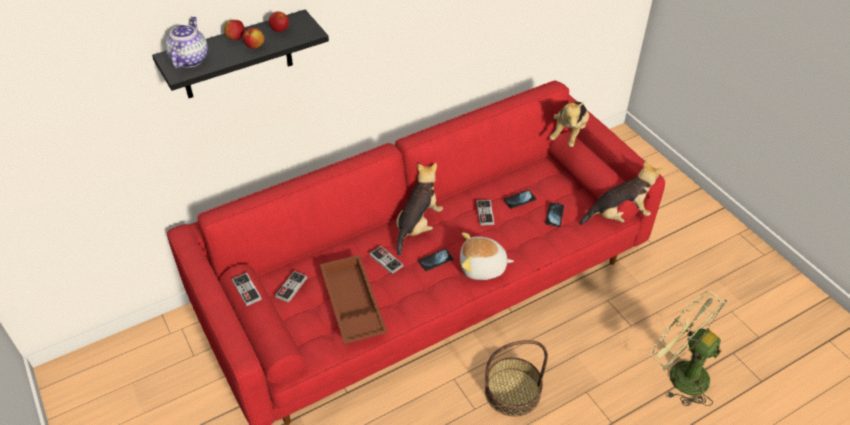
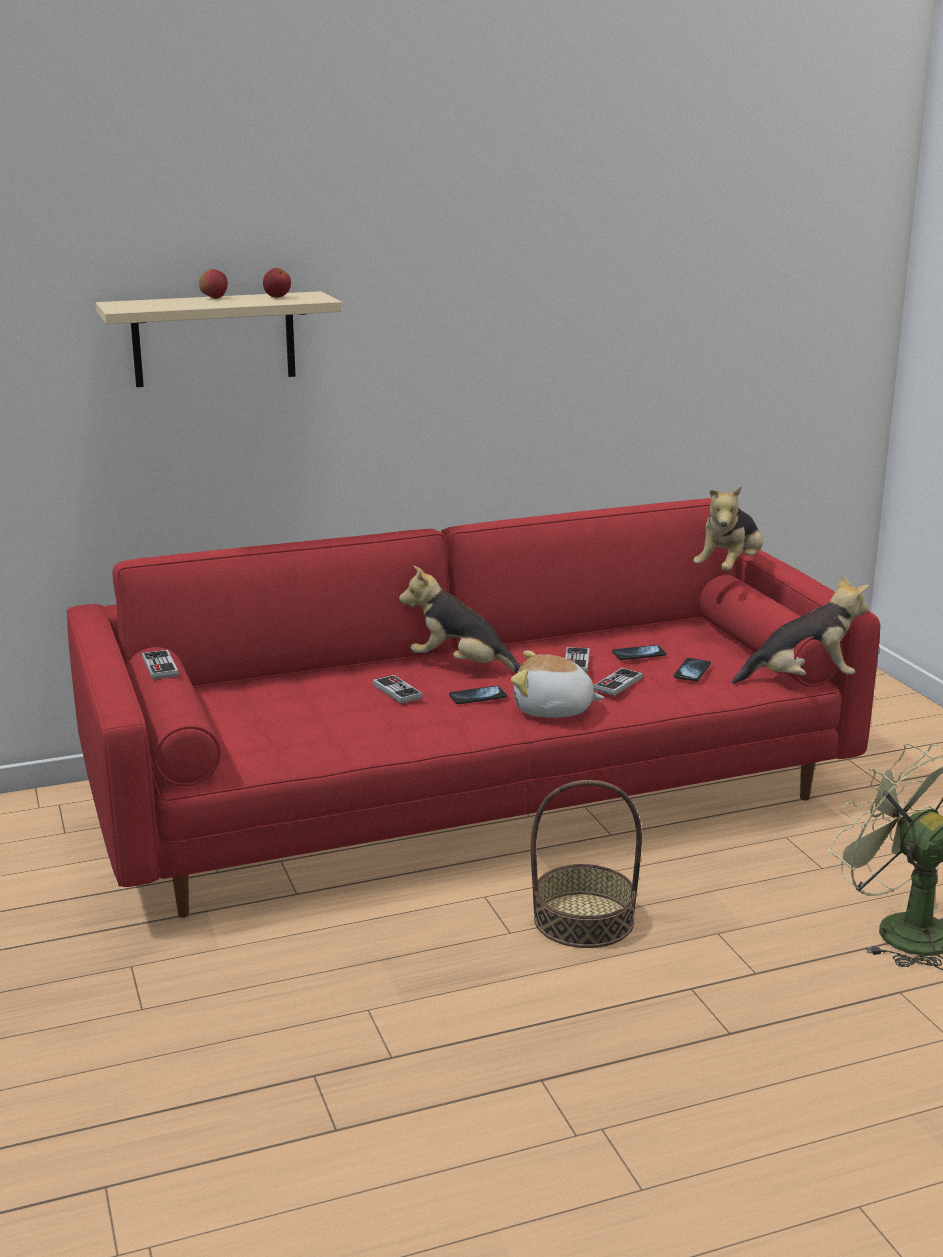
camera: 10 degrees right, 25 degrees down
(189, 59) = (142, 304): teapot -> none
(236, 56) = (214, 339): black shelf -> beige shelf
(255, 47) = (236, 302): apple -> none
(291, 287) = (236, 703): game controller -> game controller (618, 684)
(351, 305) = (322, 725): brown tray -> none
(417, 226) = (462, 666): plush toy -> plush toy turned 105 degrees counterclockwise

